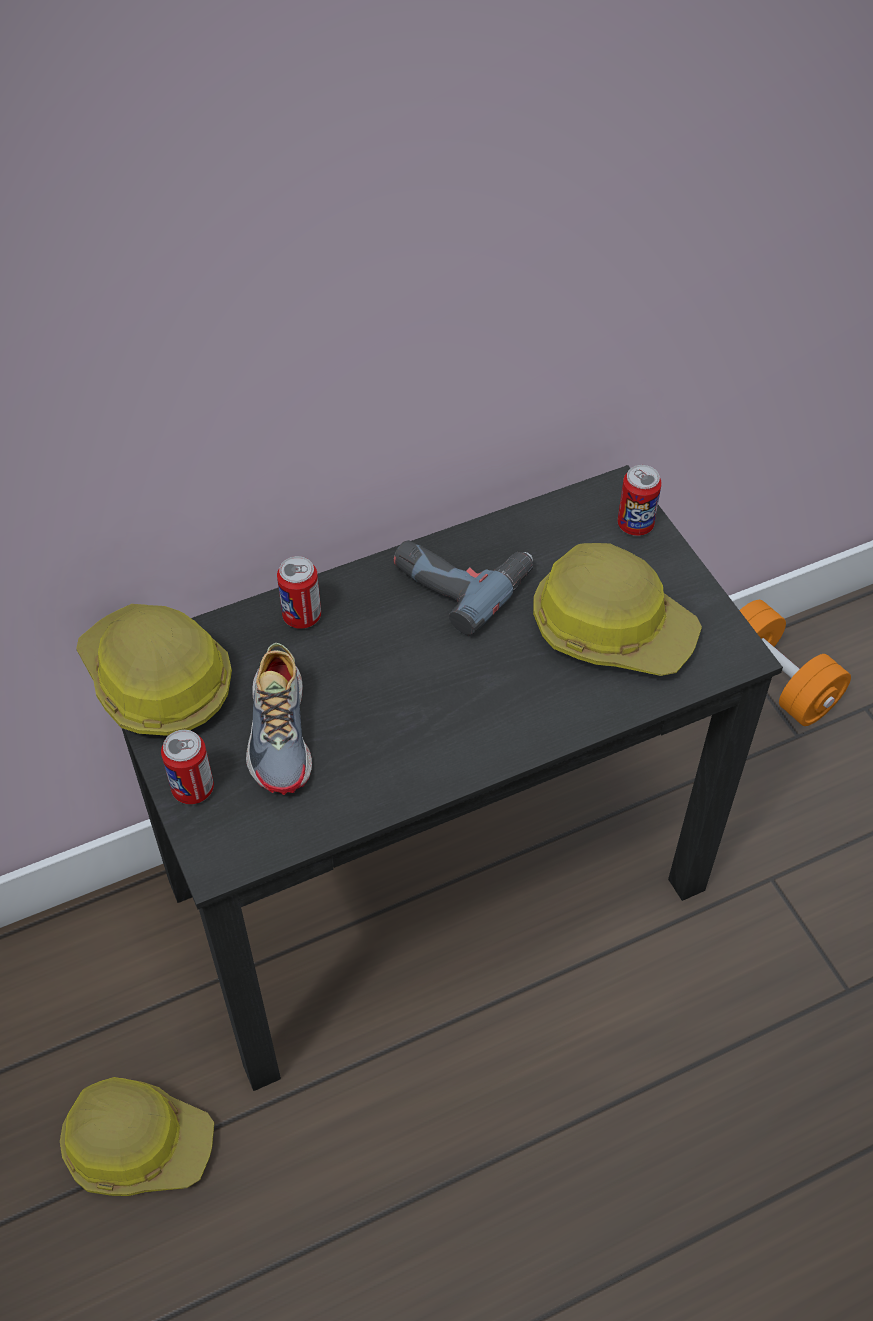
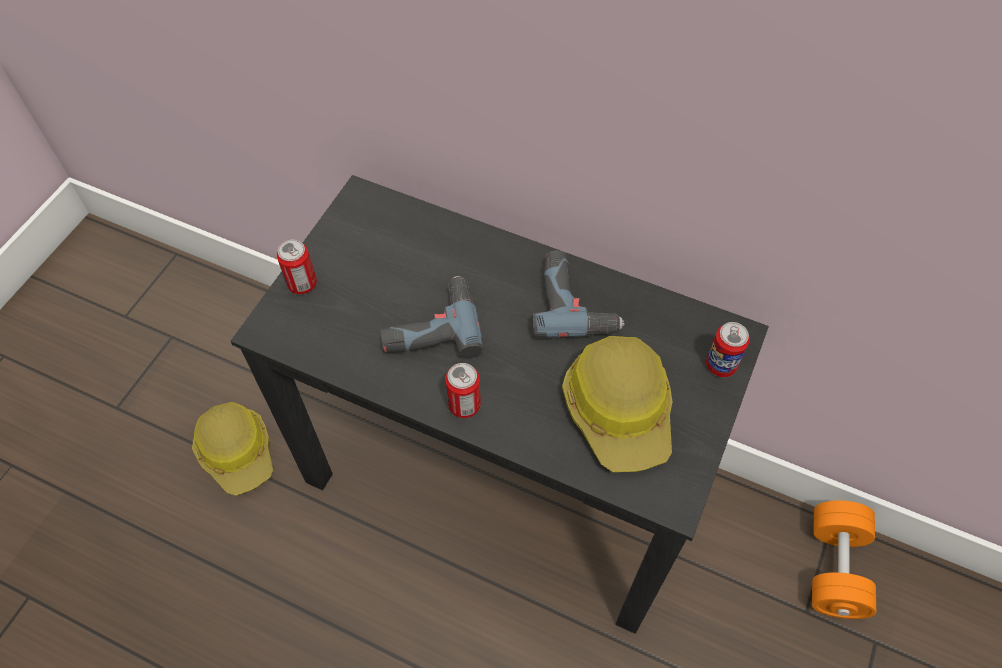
camera: 50 degrees right, 5 degrees up
(156, 682) = (358, 215): hard hat -> none
(281, 732) = (376, 296): shoe -> none
(302, 616) = (466, 245): can -> can (464, 405)
(367, 711) = (429, 326): none -> power drill

